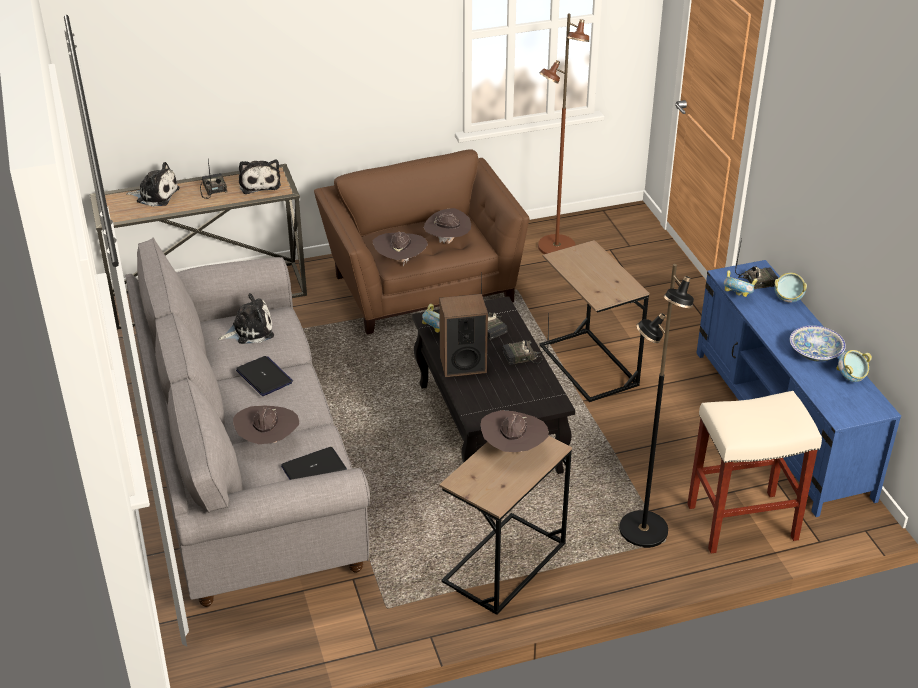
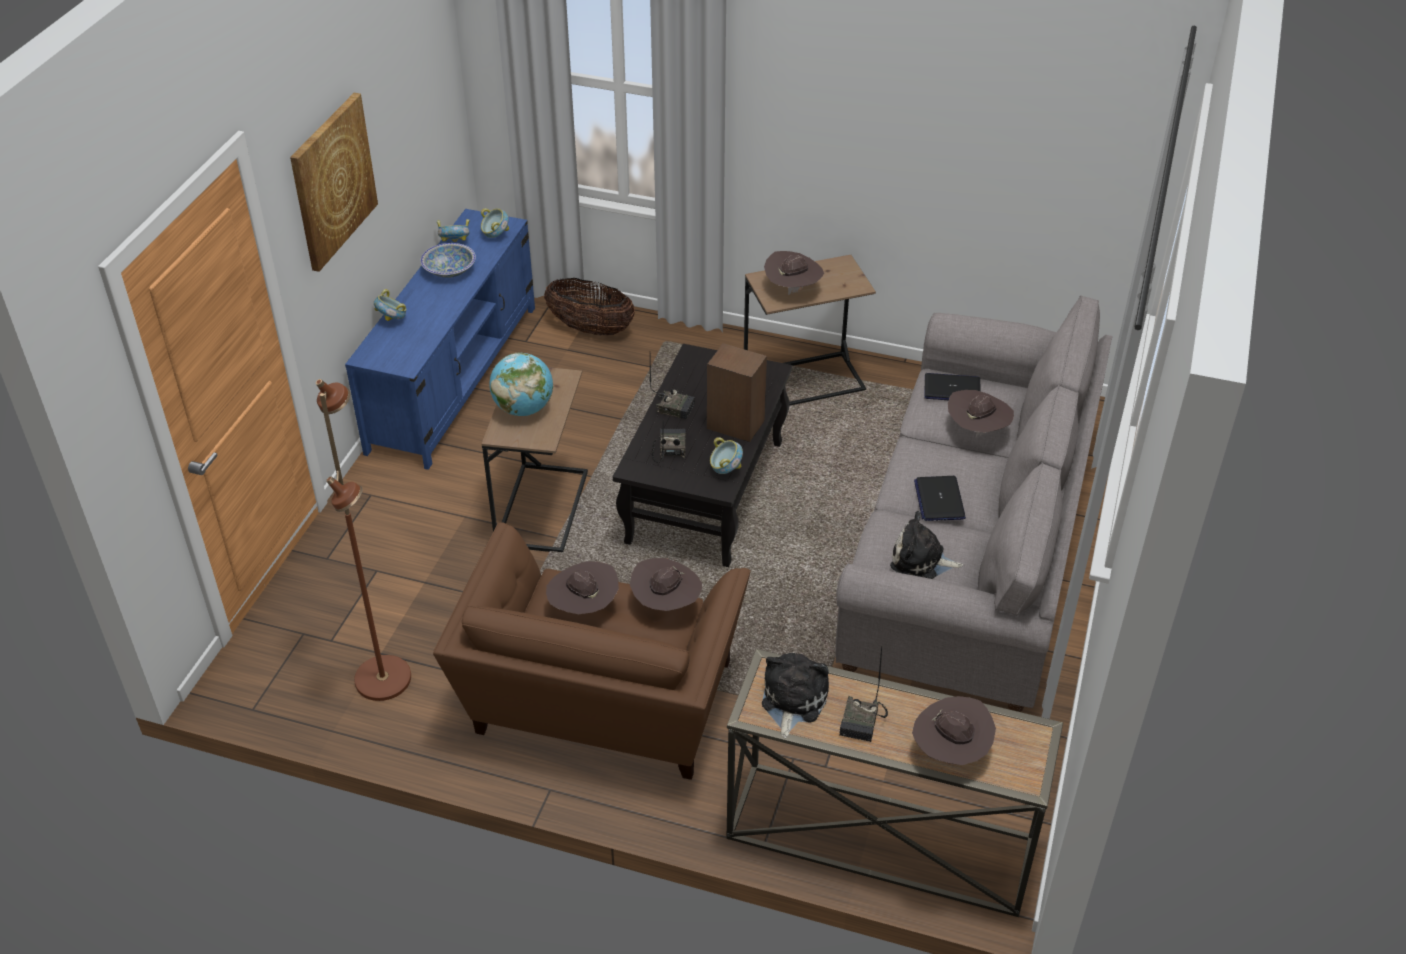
camera: 145 degrees left, 5 degrees up
(155, 195) = (950, 751): plush toy -> brown hat
(598, 268) = (523, 409): none -> globe
(642, 530) = (673, 356): black floor lamp -> none
(737, 296) = (430, 341): bowl -> bowl (495, 235)
(743, 521) = (590, 328): beige stool -> basket
(758, 281) = (387, 347): radio -> none
(811, 137) = (332, 181): none -> picture

